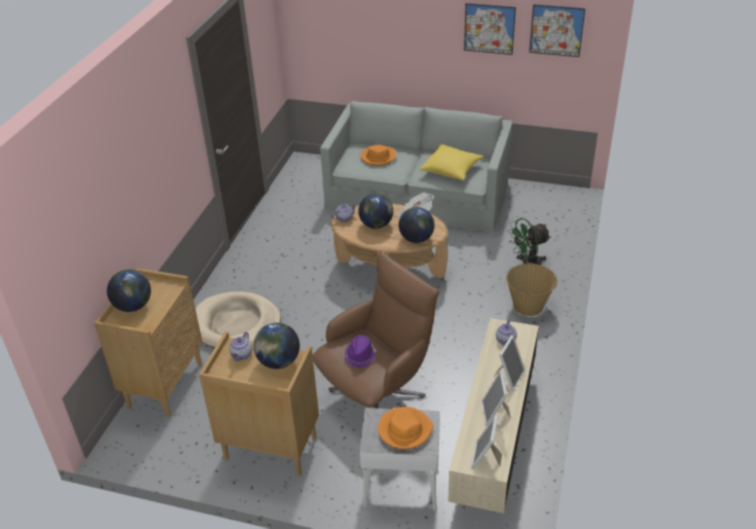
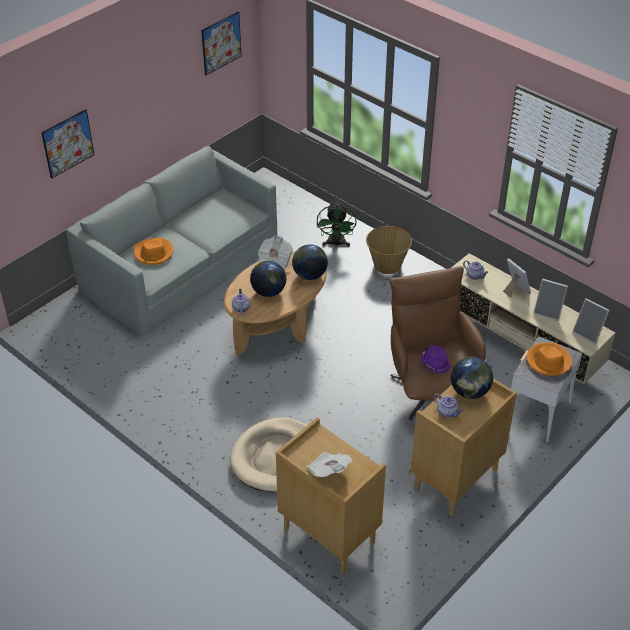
camera: 65 degrees left, 5 degrees up
(133, 306) = (328, 471): globe -> newspaper
(451, 170) = (219, 217): yellow pillow -> none
(489, 29) = (171, 73): picture -> picture (68, 143)

